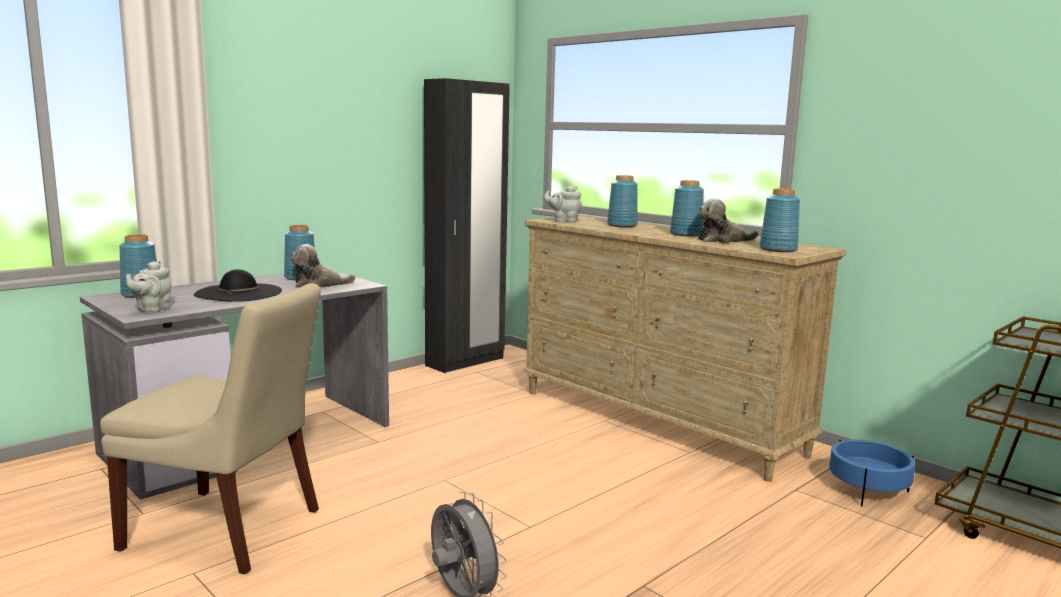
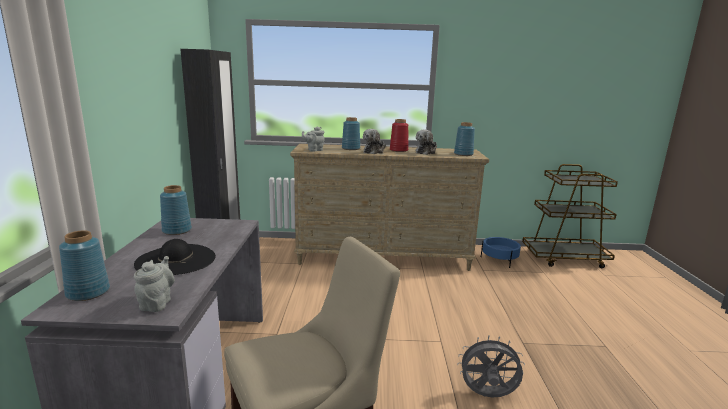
camera: 45 degrees left, 5 degrees up
(151, 309) = (157, 303): grey teapot -> grey teapot turned 150 degrees counterclockwise
(319, 284) = (211, 233): plush toy -> plush toy (374, 151)
(685, 234) = (398, 150): blue vase -> red vase

